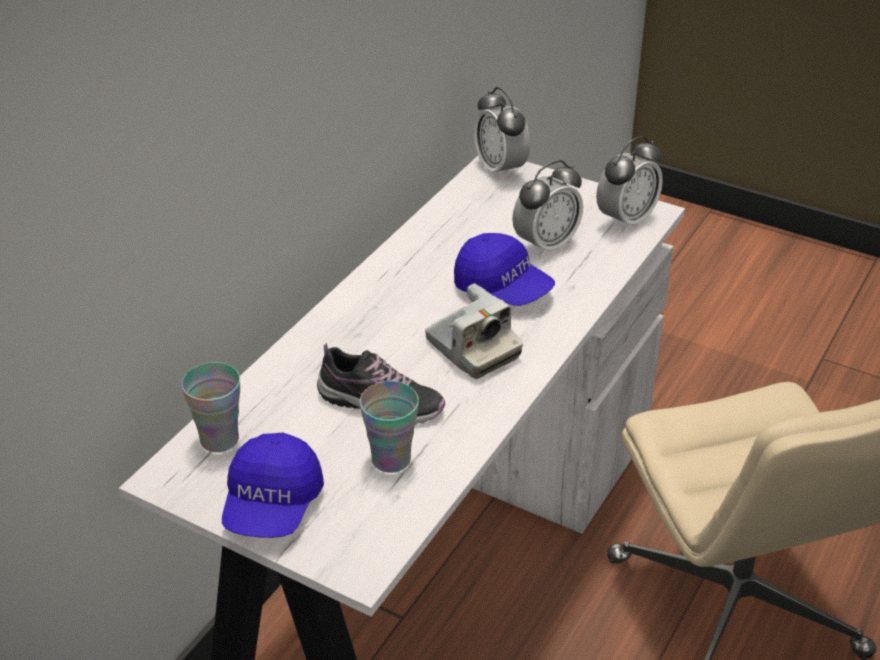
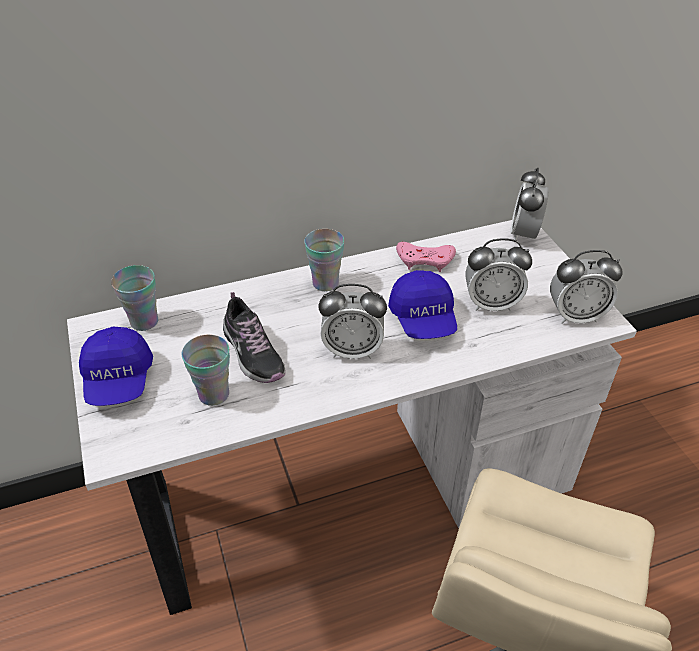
camera: 40 degrees right, 5 degrees up
(272, 505) = (119, 380): blue cap -> blue cap turned 60 degrees counterclockwise
(367, 304) = (325, 283): none -> cup
(438, 235) = (425, 260): none -> pink game controller
(472, 349) = (352, 350): camera -> alarm clock

